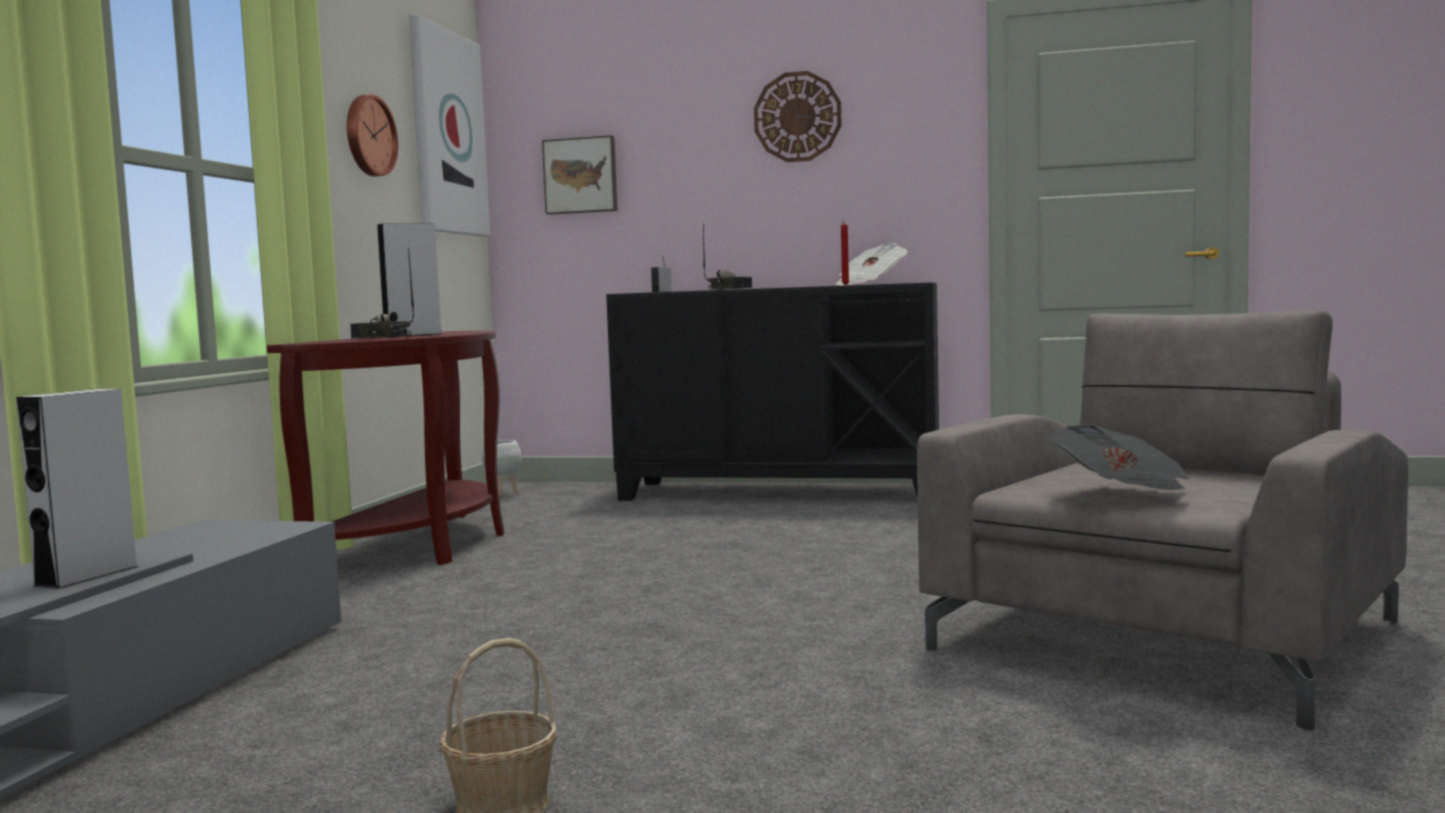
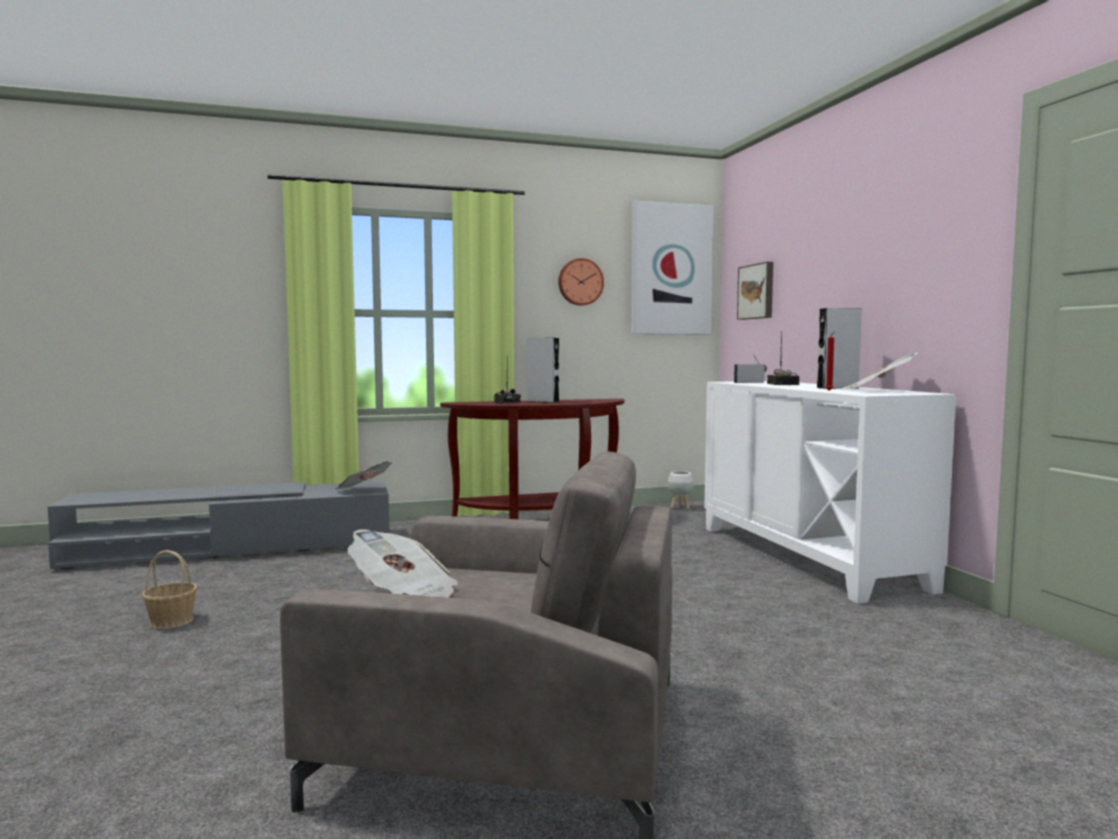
camera: 60 degrees right, 0 degrees up
(87, 576) = (259, 492): grey speaker -> grey speaker (837, 388)
(265, 530) = (364, 490): none -> newspaper
(780, 492) = (808, 556): black cabinet -> white cabinet
(797, 117) = (871, 236): wall clock -> none

